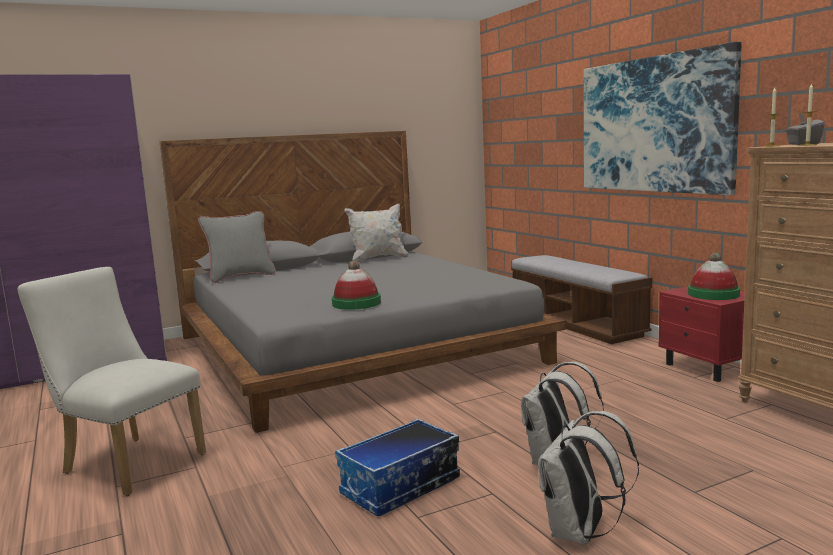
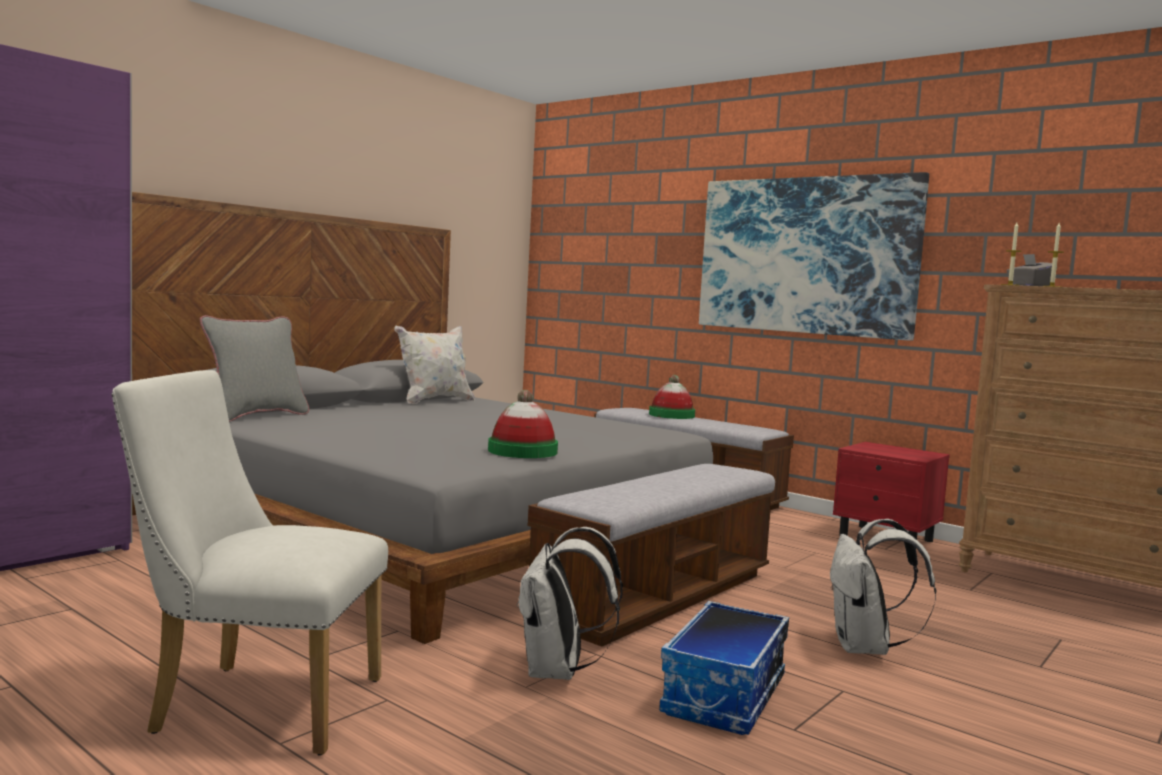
camera: 25 degrees left, 5 degrees down
(446, 409) = (658, 597): none -> bench
(580, 533) = (993, 724): white backpack -> white backpack (558, 672)
(713, 294) = (898, 452): hat -> hat (671, 415)

